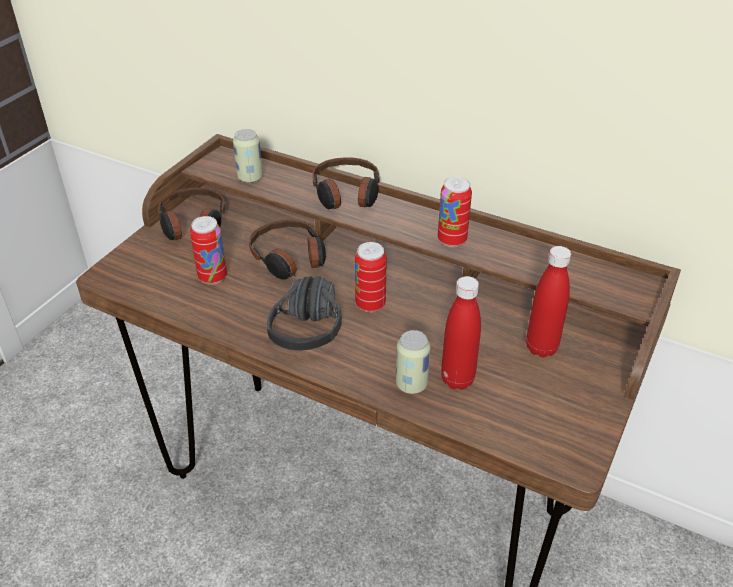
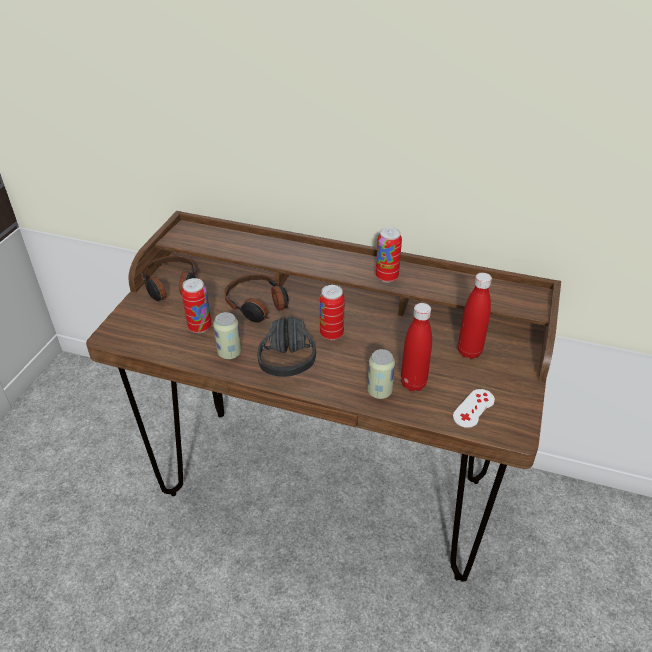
camera: 10 degrees left, 0 degrees up
(250, 177) = (213, 243): can -> can (229, 353)
(346, 194) = (295, 249): headphones -> none
(528, 422) = (473, 408): none -> white game controller

